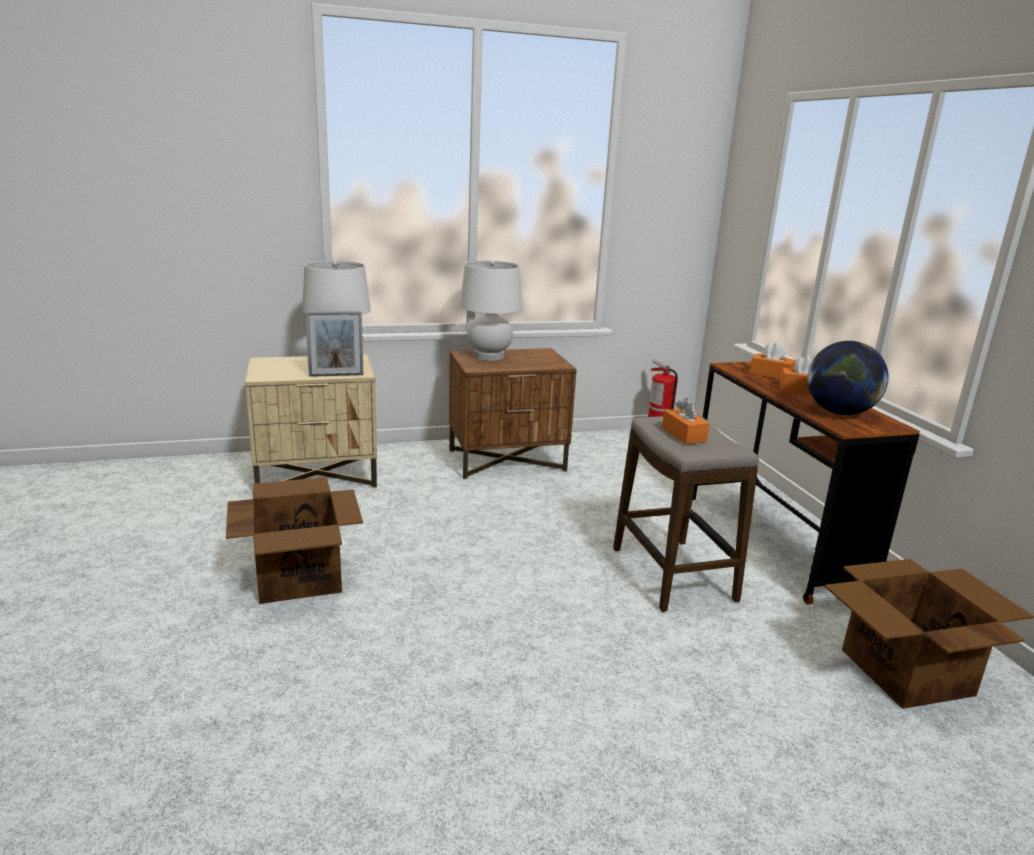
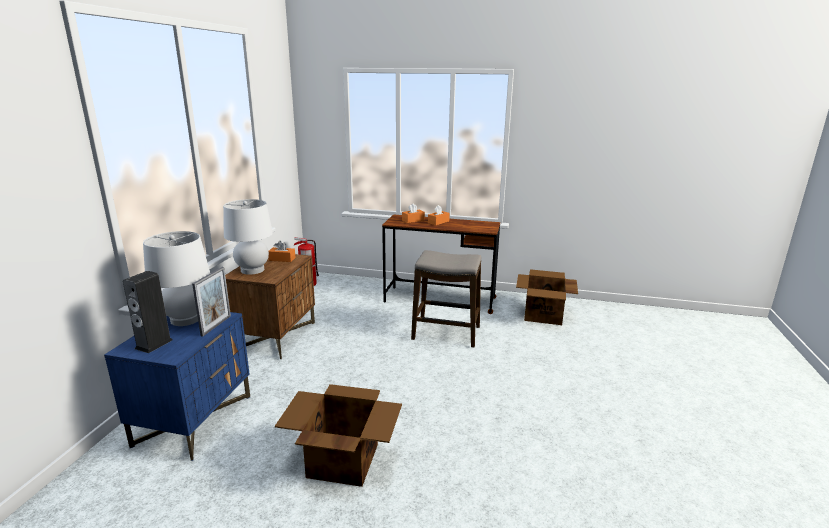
camera: 60 degrees left, 0 degrees up
(279, 366) = (154, 344): none -> speaker
(317, 475) = (194, 420): beige nightstand -> blue nightstand
(683, 435) = (447, 260): orange tissue box -> orange tissue box (282, 259)
(839, 413) = (471, 225): globe -> none

